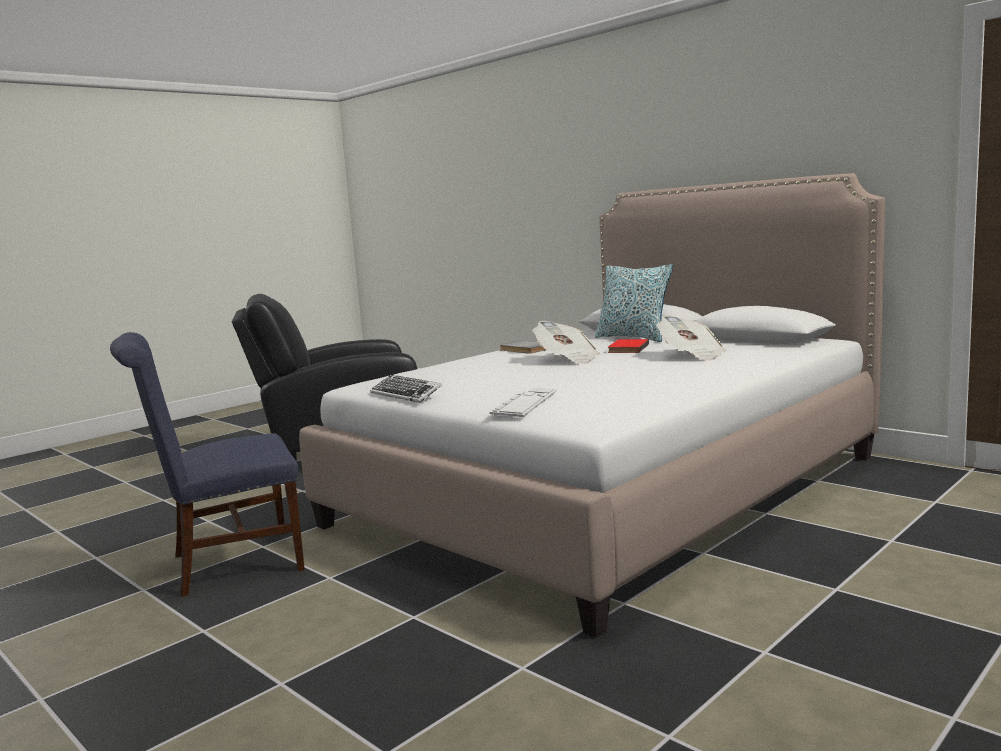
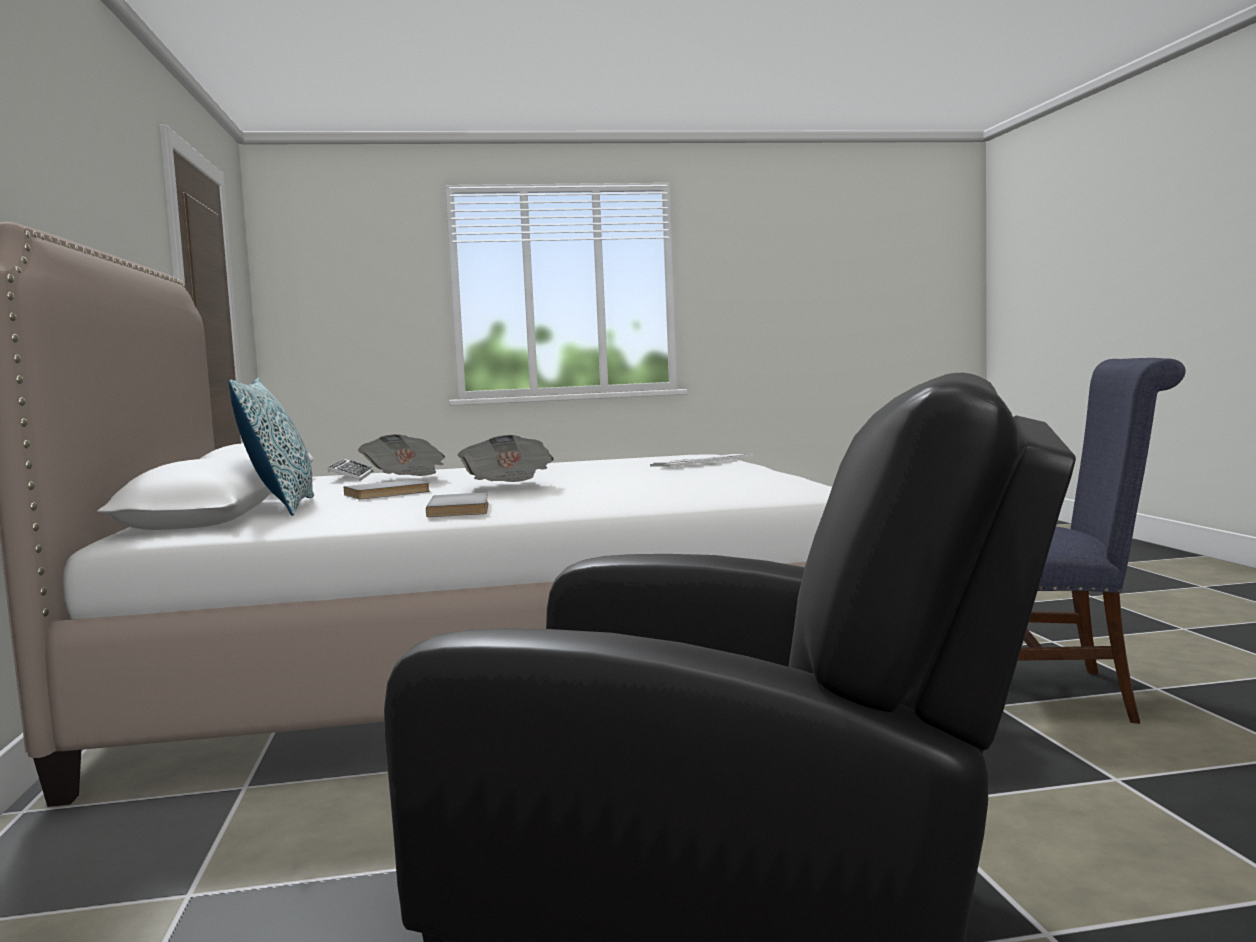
camera: 145 degrees left, 5 degrees down
(406, 394) = (782, 475): keyboard -> keyboard (351, 476)
(626, 348) = (388, 493): red book -> grey book

